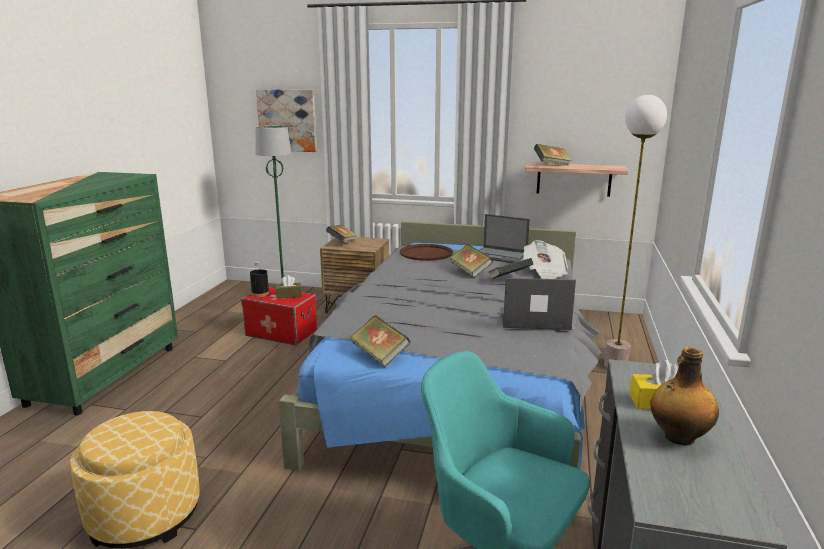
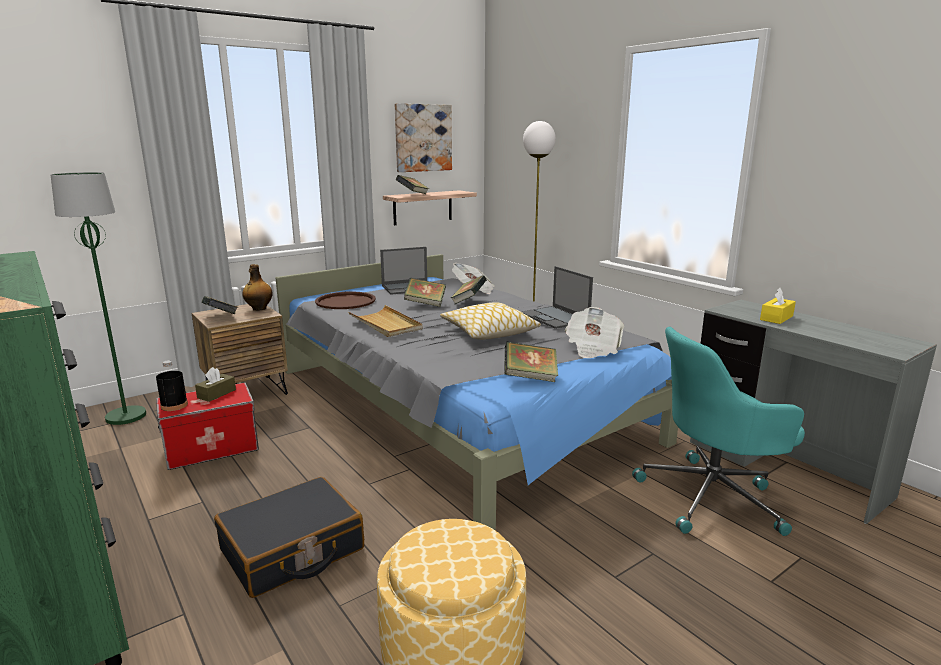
camera: 50 degrees left, 0 degrees up
(204, 409) = (292, 550): none -> black suitcase
(287, 120) = (72, 165): picture -> picture (423, 138)
(397, 278) = (386, 324): none -> beige tray
(449, 310) = (488, 332): none -> pillow
(487, 357) = (592, 348): none -> newspaper
(533, 319) = (555, 318): laptop -> laptop turned 75 degrees counterclockwise
(678, 437) = (821, 327): bottle -> bottle (259, 309)

